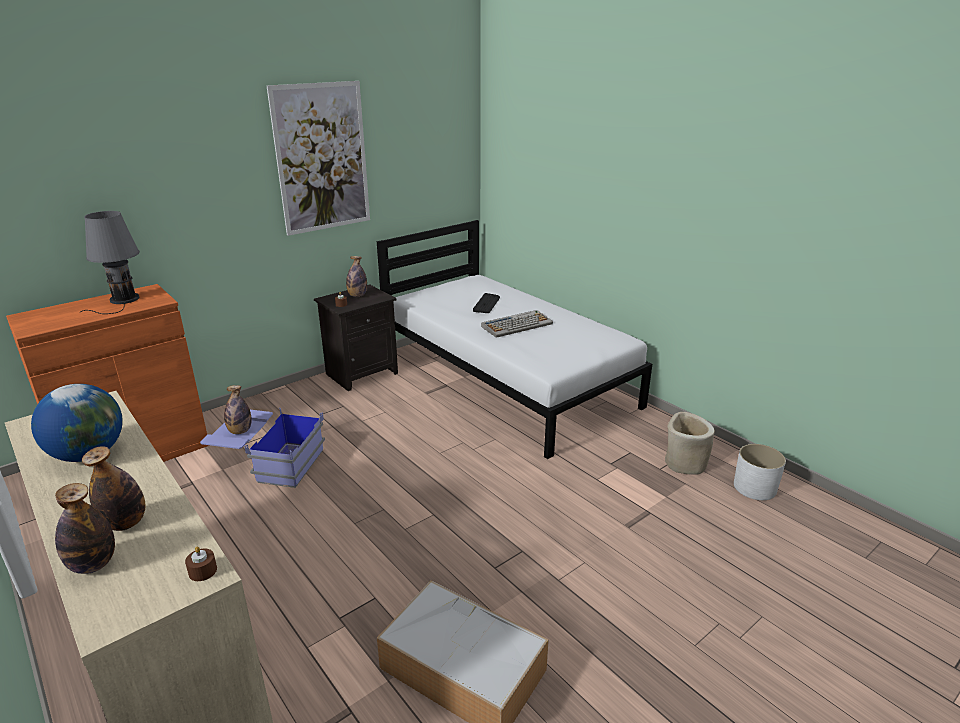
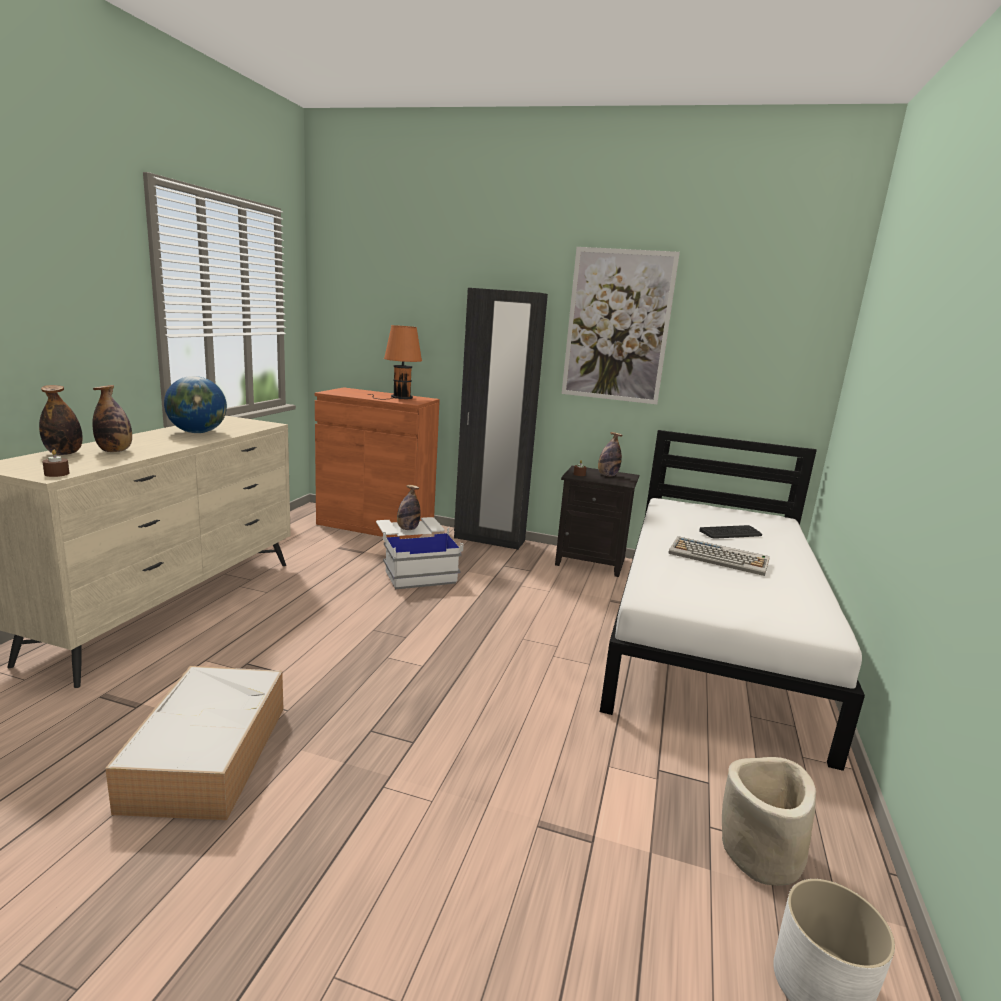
camera: 55 degrees right, 10 degrees down
(122, 300) = (399, 397): grey table lamp -> orange table lamp
(262, 402) = (489, 540): none -> black wardrobe
(268, 463) = (415, 568): blue storage box -> white storage box

